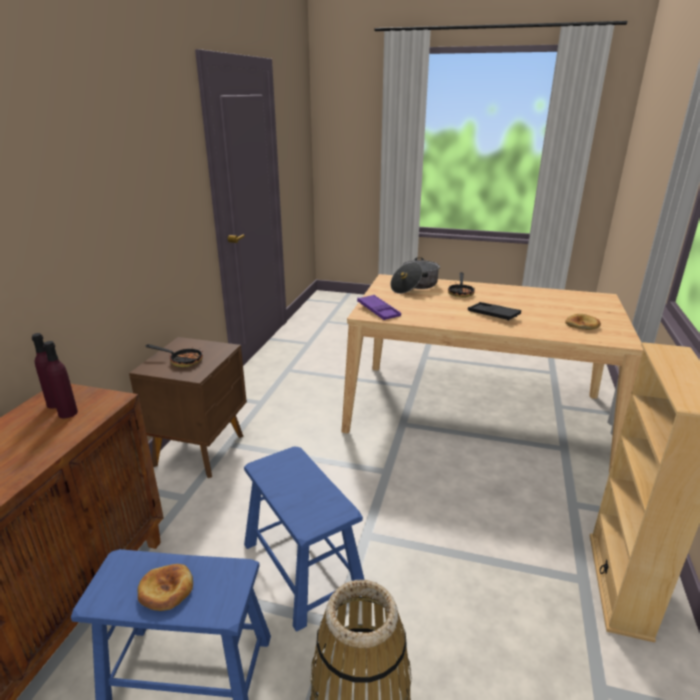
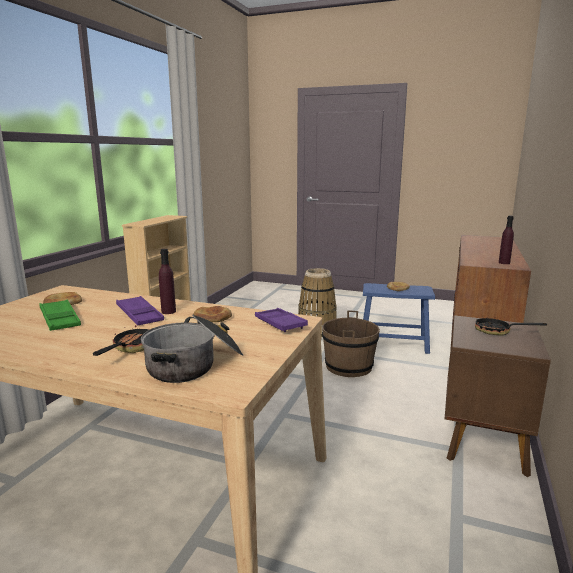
camera: 175 degrees left, 10 degrees down
(68, 413) = (487, 260): purple bottle -> purple bottle (168, 311)
(302, 567) = (349, 367): blue stool -> brown bucket
(433, 314) = (213, 317): none -> bread
(493, 314) = (139, 315): black tray -> purple tray
(546, 309) = (60, 319): none -> green tray

